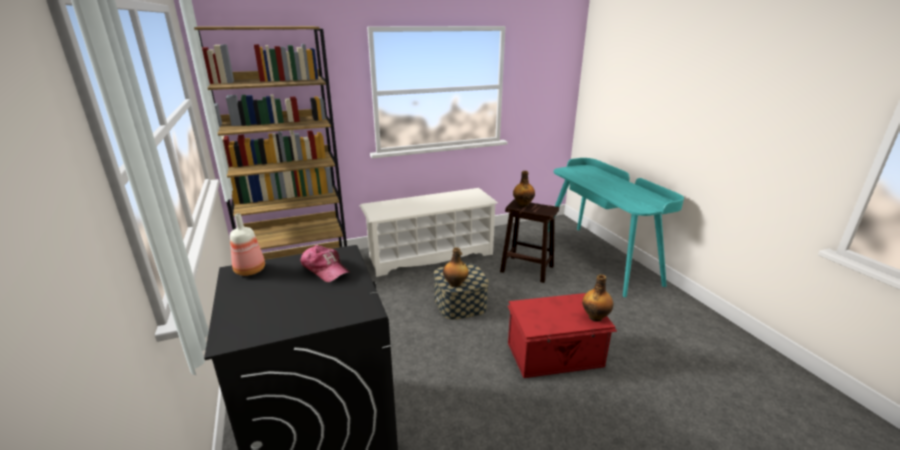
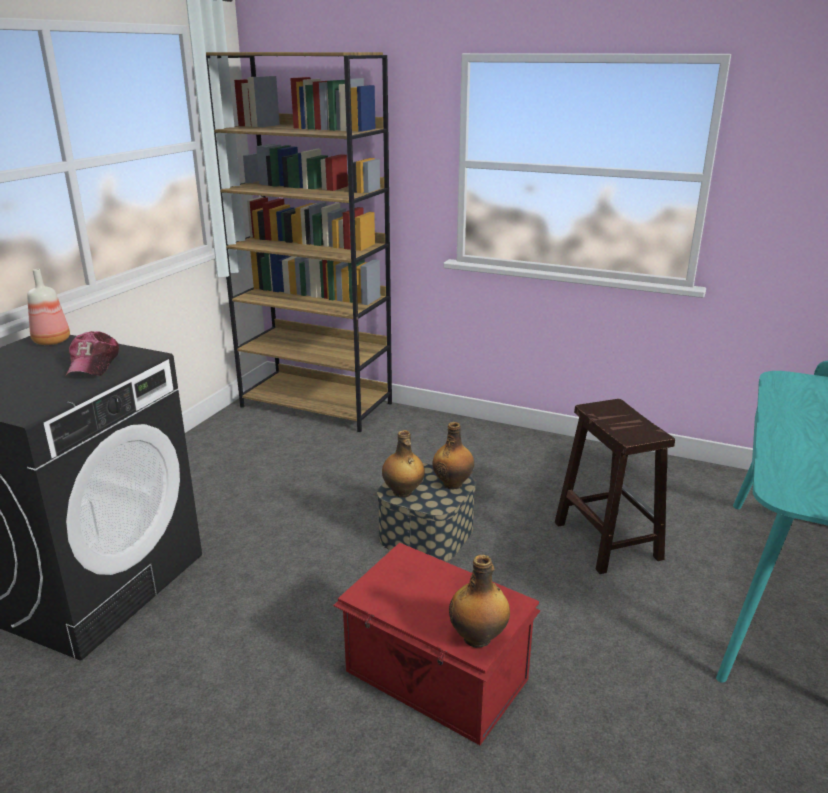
camera: 45 degrees right, 0 degrees up
(430, 255) = (492, 453): white shoe rack -> none
(523, 204) = (615, 411): bottle -> bottle (453, 484)

